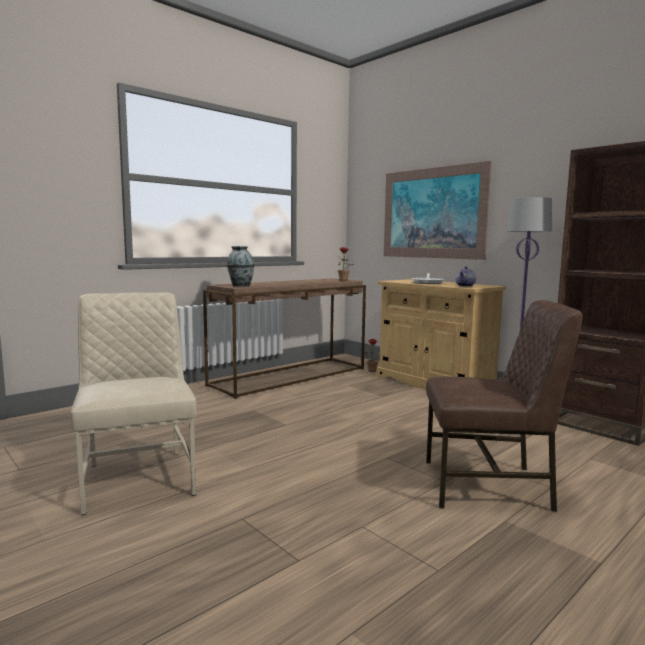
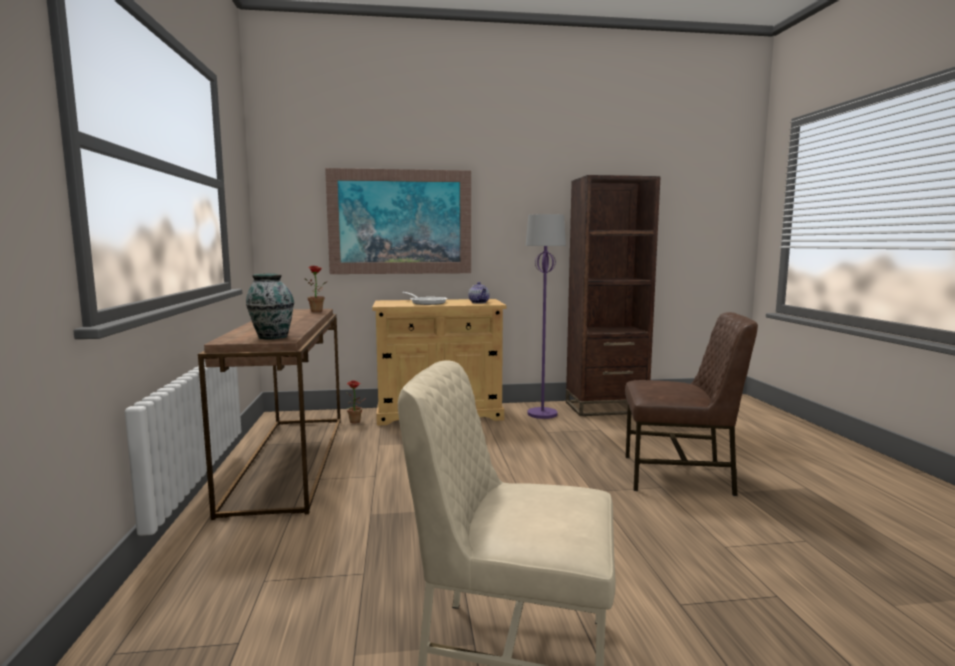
camera: 55 degrees left, 0 degrees up
(488, 485) = (679, 476): brown chair -> brown chair turned 60 degrees clockwise

